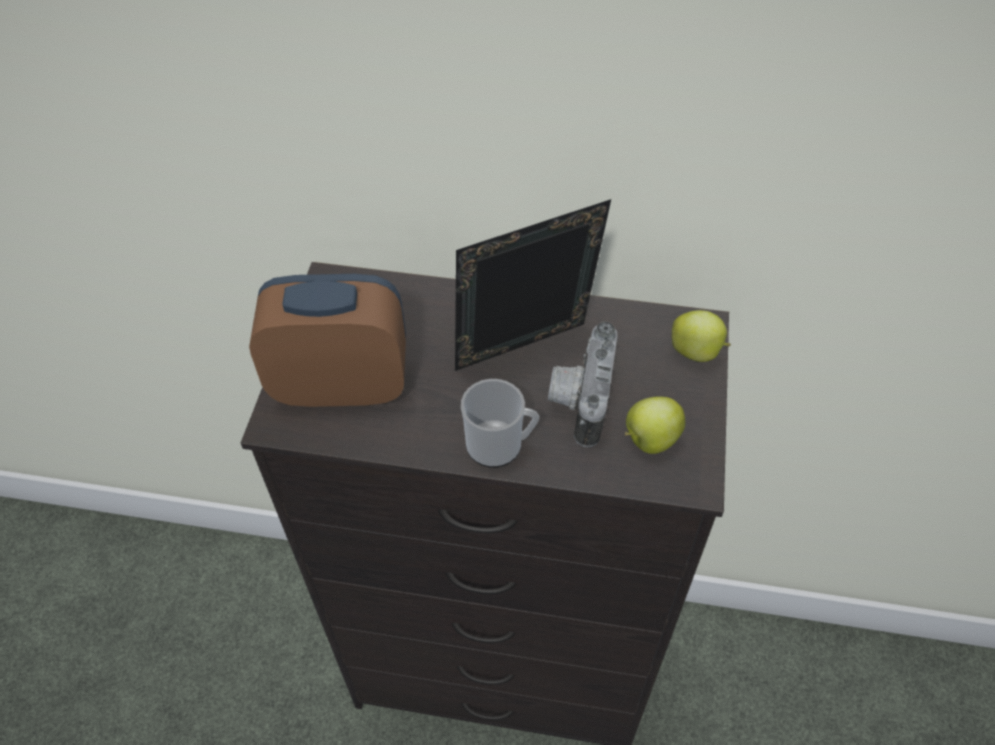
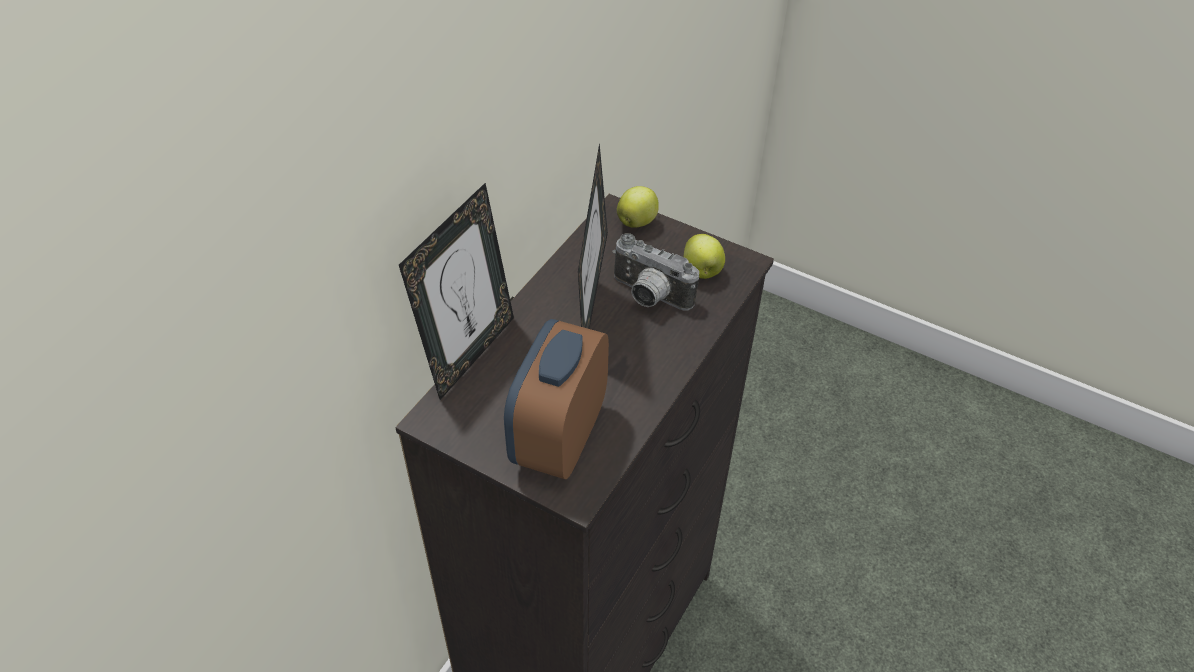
camera: 70 degrees left, 5 degrees down
(422, 279) = (469, 353): none -> picture frame
(500, 445) = (670, 354): mug -> none

